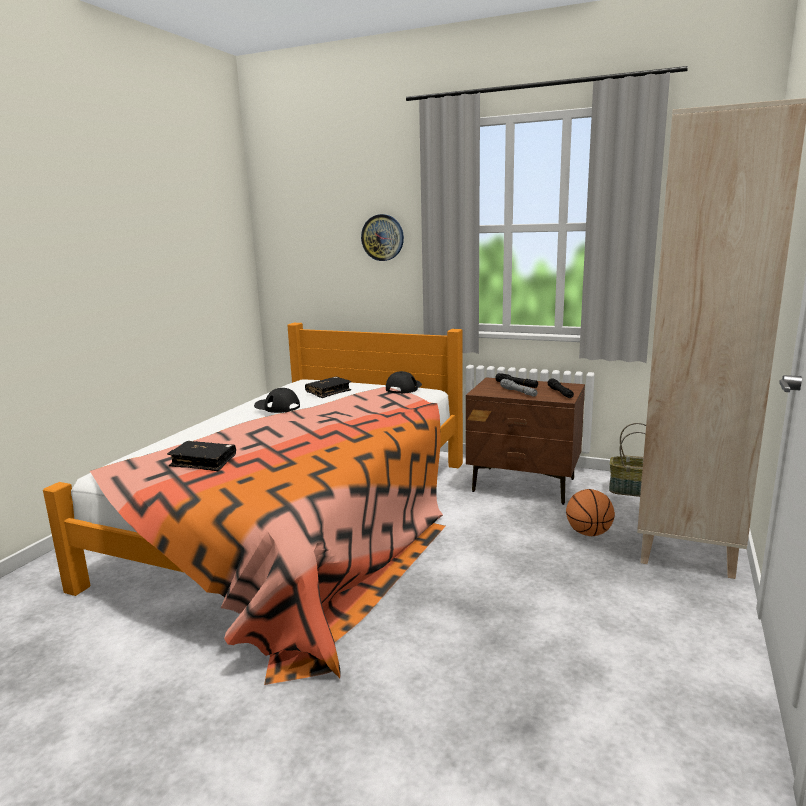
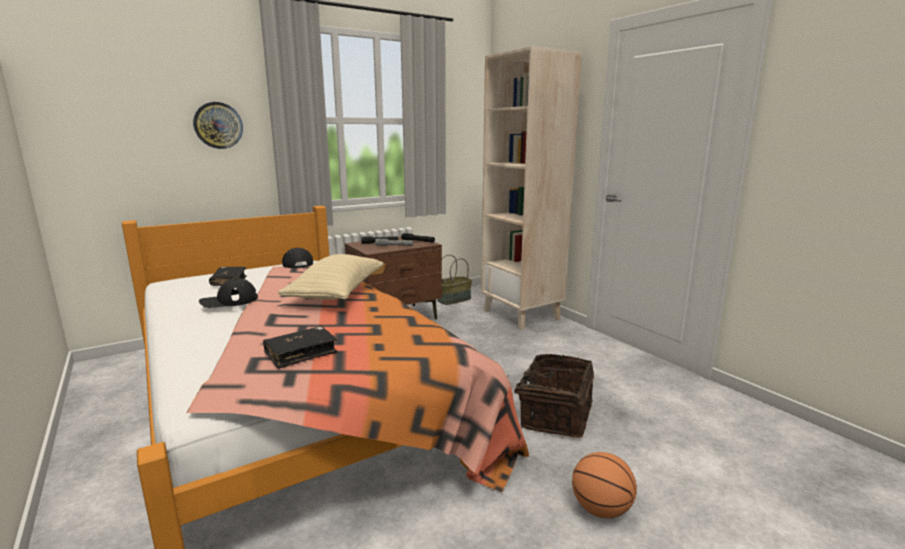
camera: 55 degrees left, 0 degrees up
(347, 425) = (337, 293): none -> beige pillow
(453, 667) = (554, 414): none -> basket
(588, 533) = (476, 327): basketball -> basketball (601, 509)

